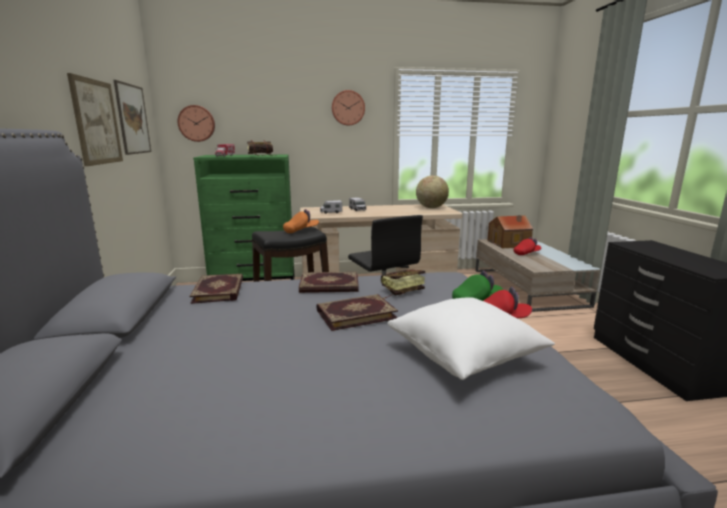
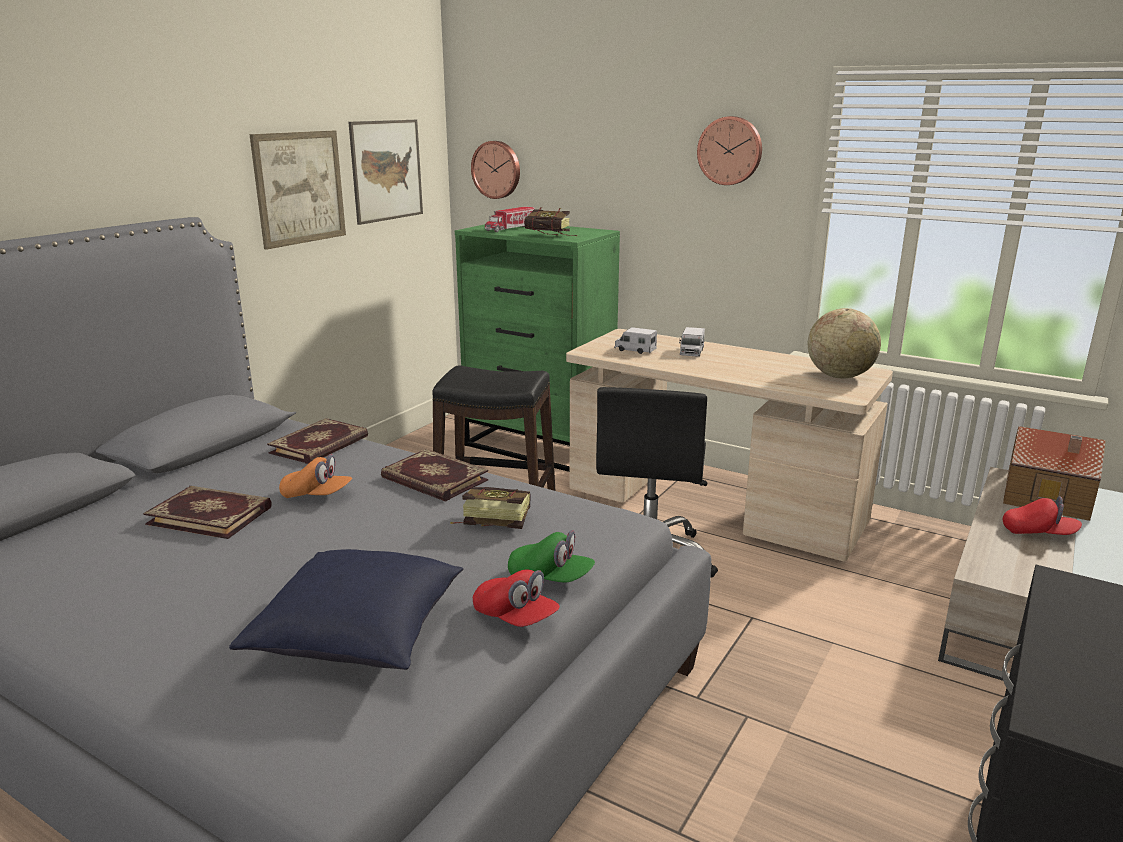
camera: 40 degrees right, 5 degrees up
(301, 231) = (511, 379): orange cap -> orange cap (317, 495)
(355, 314) = (375, 531): book -> book (211, 515)
(465, 356) = (360, 637): white pillow -> blue pillow

